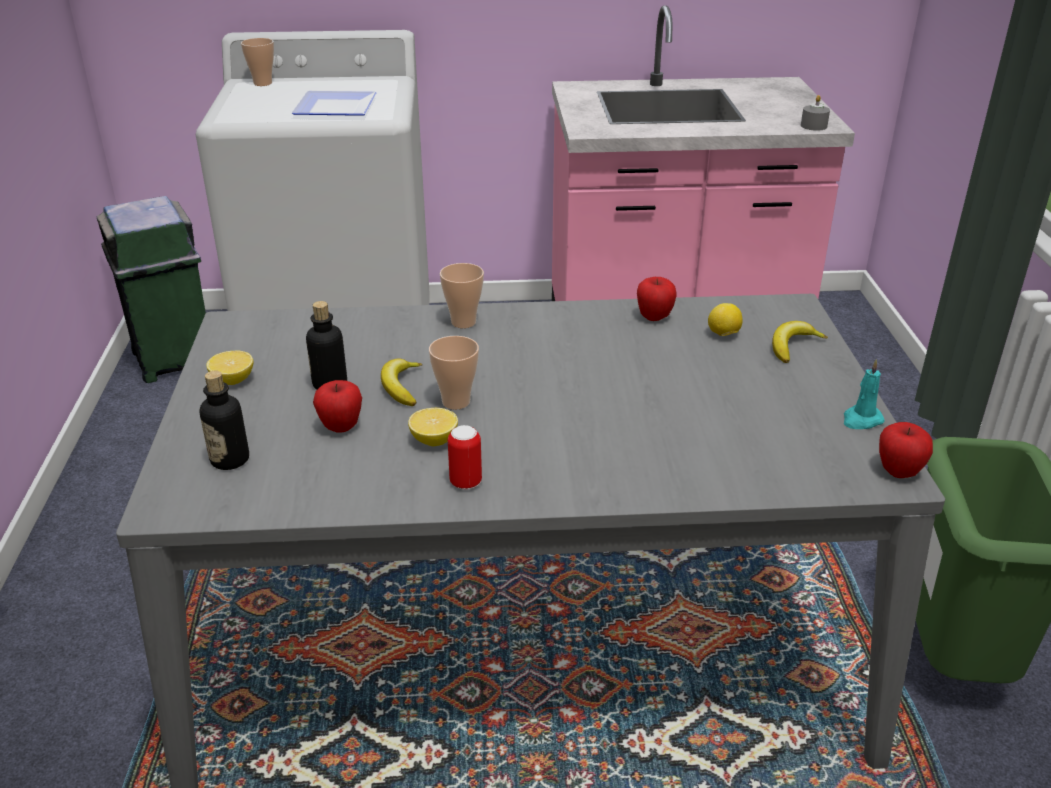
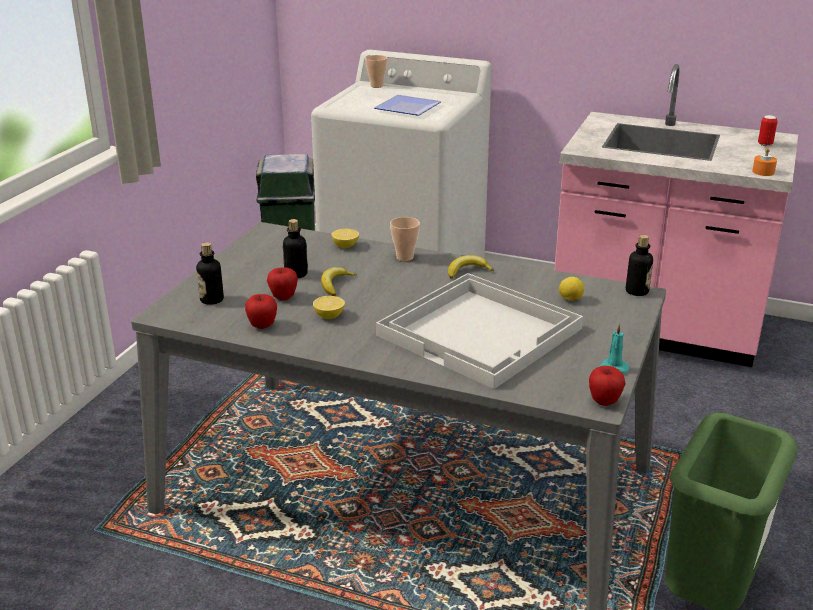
camera: 25 degrees right, 5 degrees down
(233, 380) = (245, 261): lemon -> lemon (345, 246)
(456, 402) = (360, 299): cup -> none
(465, 482) = (327, 341): can -> can (765, 144)
(654, 317) = (532, 280): apple -> apple (262, 326)
(660, 409) = (481, 332): none -> white tray
(787, 304) = (637, 291): none -> bottle
(792, 346) = (612, 317): banana -> banana (468, 271)
(813, 126) = (763, 172): grey candle -> orange candle

